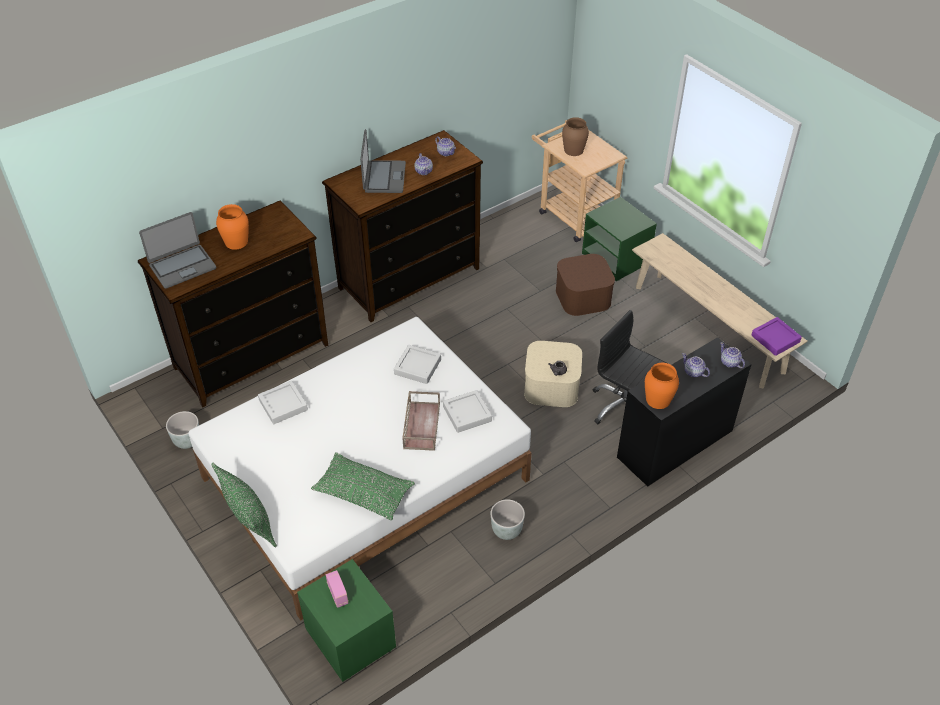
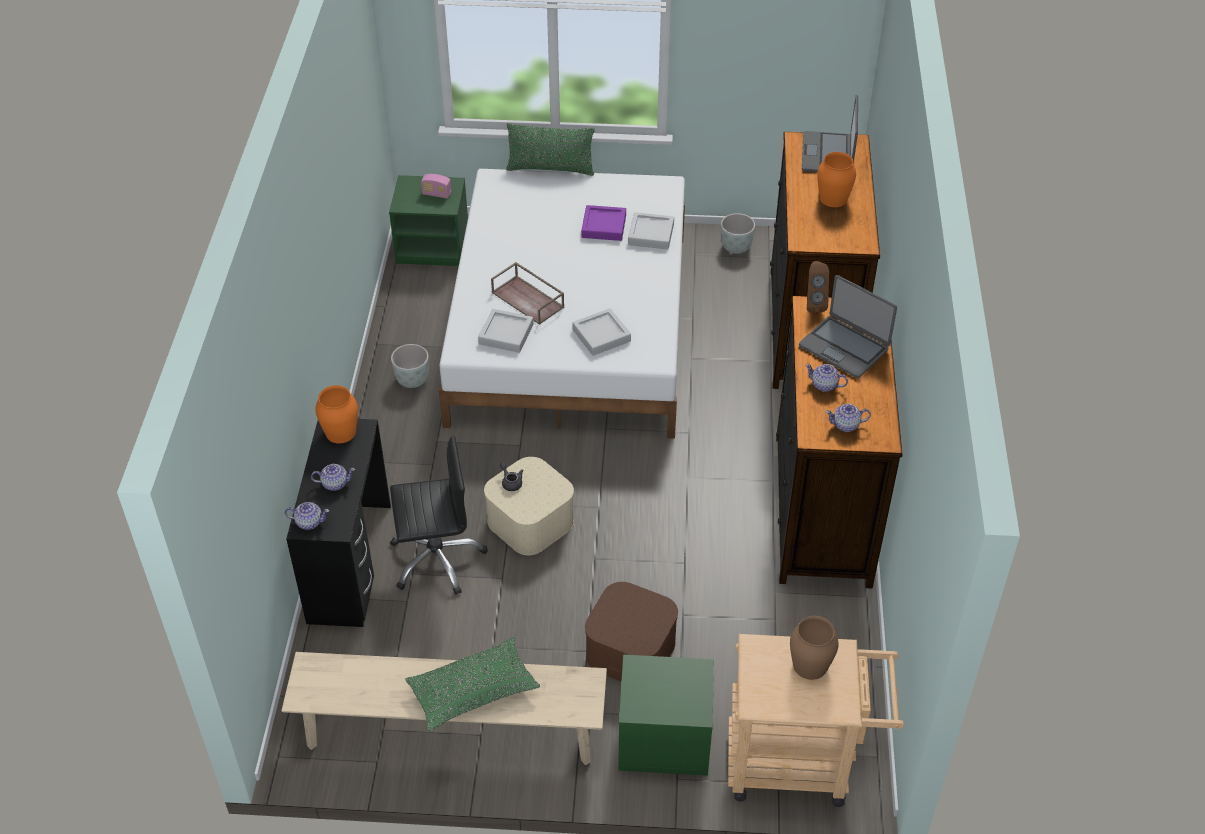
camera: 130 degrees right, 0 degrees up
(357, 203) = (814, 304): none -> brown speaker
(363, 492) = (500, 233): green pillow -> green pillow (473, 692)
(775, 339) = (320, 680): purple tray -> purple tray (603, 226)

